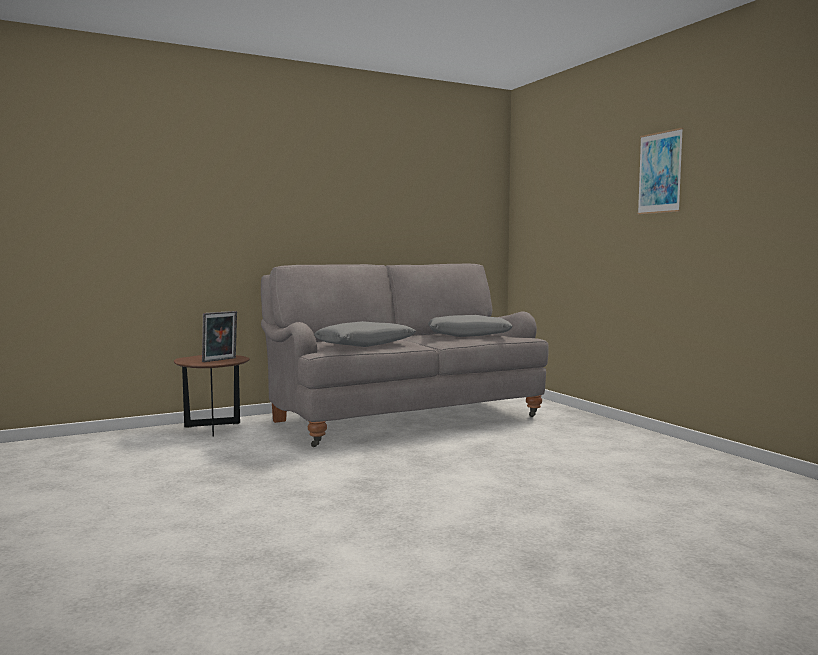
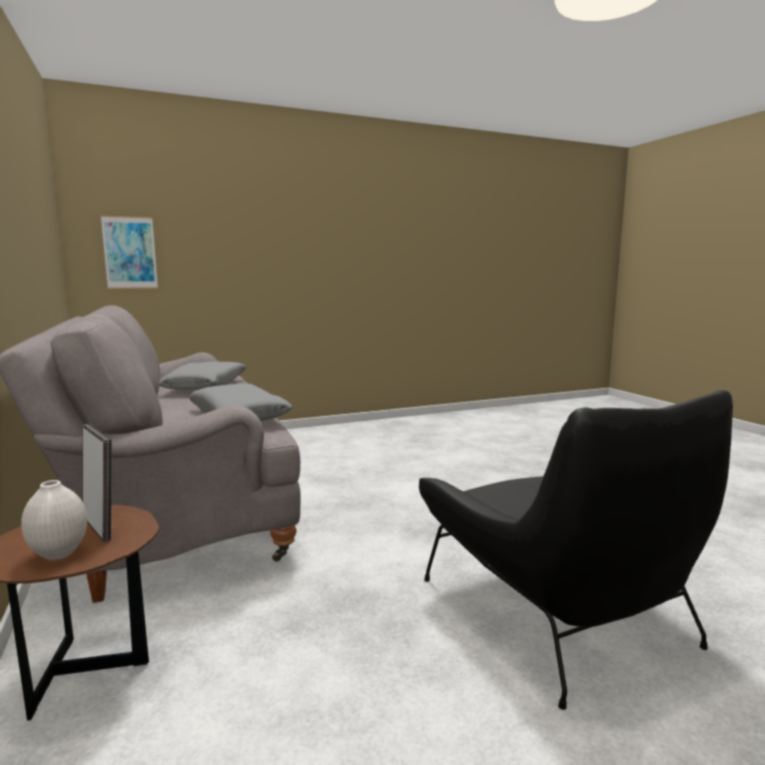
camera: 85 degrees left, 5 degrees up
(194, 359) = (60, 554): none -> white vase
(214, 525) = (555, 610): none -> black armchair
(660, 172) = (295, 223): picture -> picture (130, 253)

